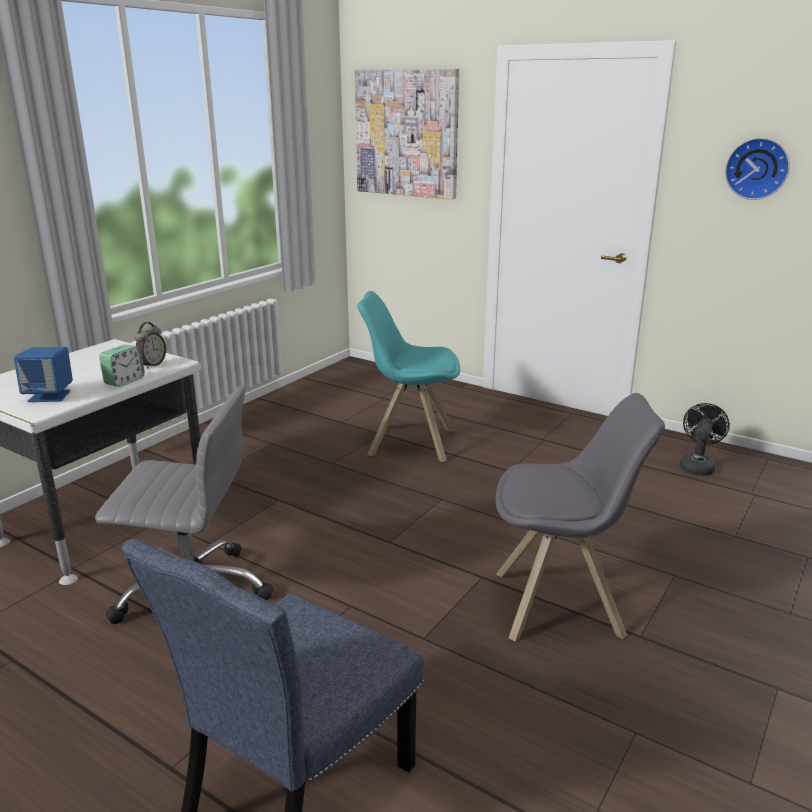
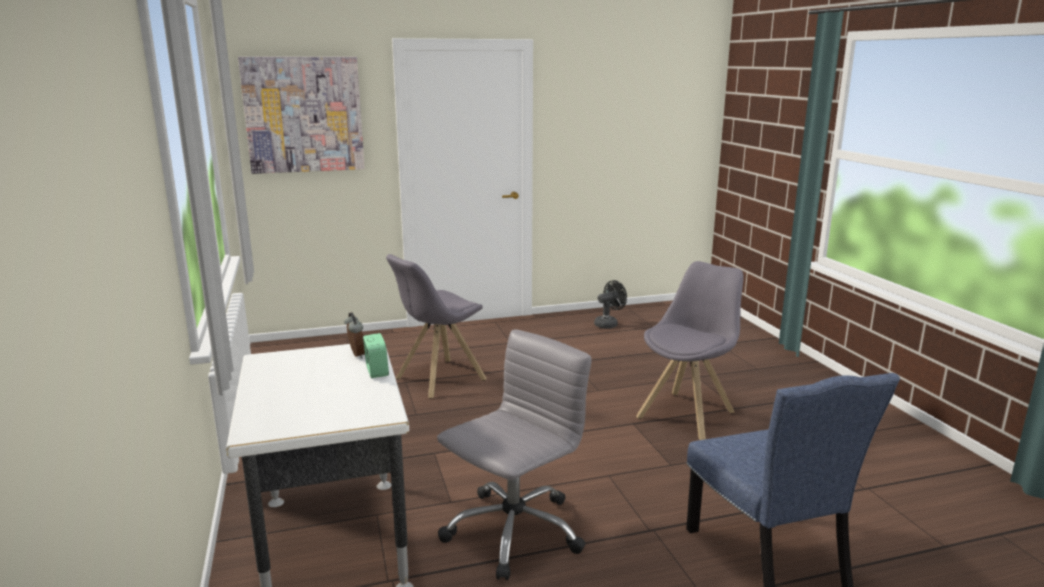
camera: 50 degrees left, 5 degrees down
(50, 396) = (353, 404): blue speaker -> none
(410, 443) = (439, 379): turquoise chair -> grey chair
(697, 466) = (608, 324): black fan -> black fan turned 75 degrees clockwise
(757, 168) = (593, 122): wall clock -> none

